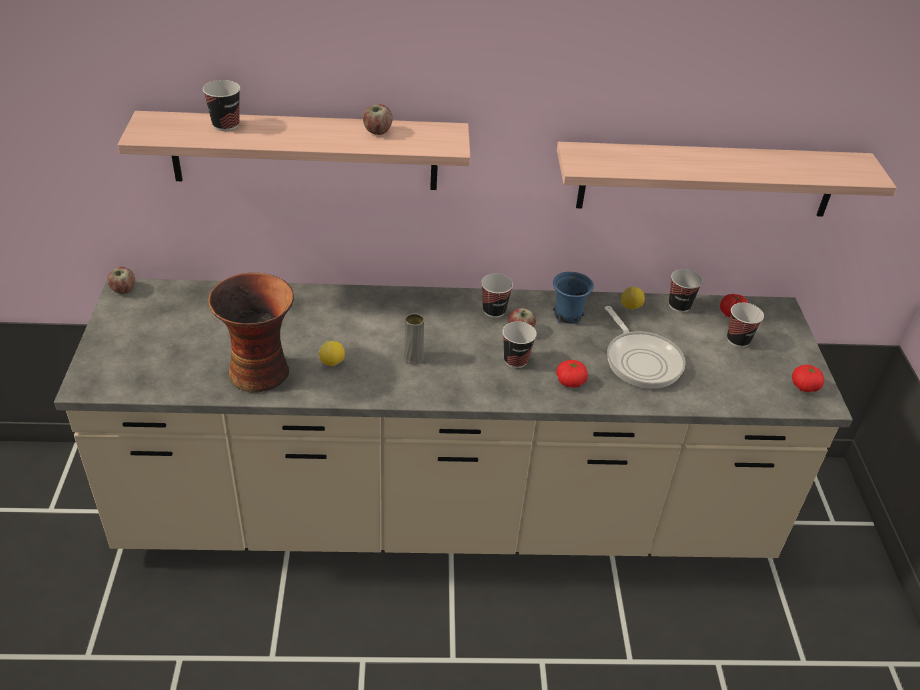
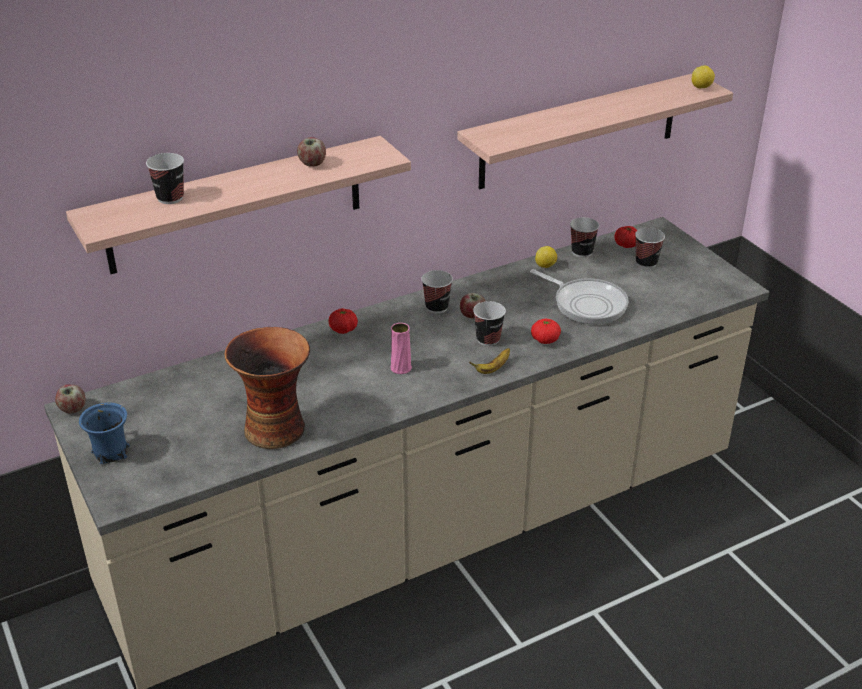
camera: 25 degrees left, 5 degrees down
(332, 363) = (334, 398): lemon -> lemon (701, 87)
(413, 357) = (401, 368): grey vase -> pink vase
(496, 391) = (492, 369): none -> banana
(567, 315) = (500, 290): blue mug -> blue mug (110, 453)
(804, 386) = (719, 280): tomato -> tomato (343, 329)

